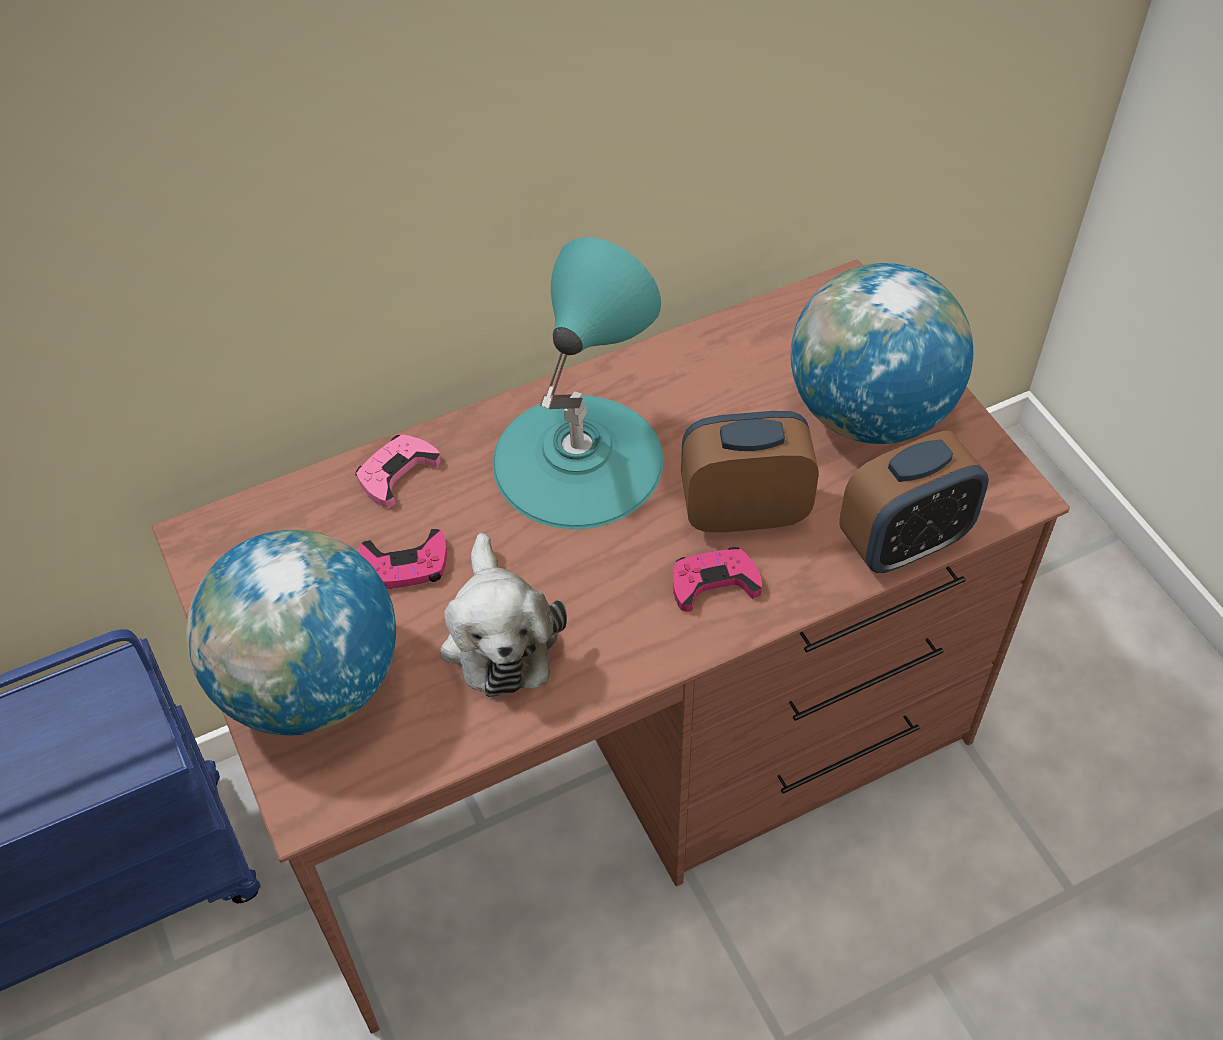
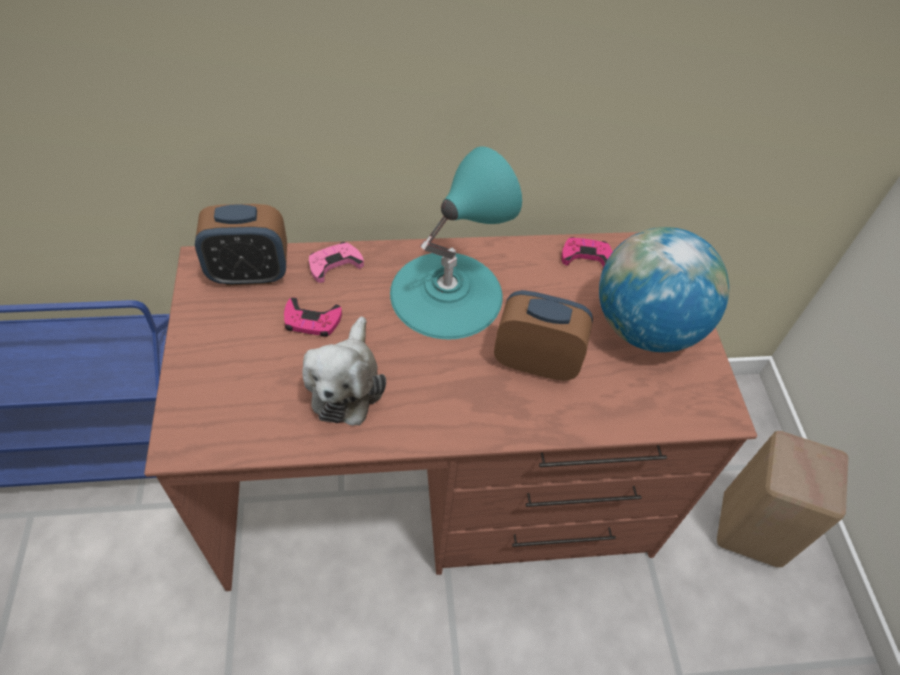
camera: 15 degrees right, 0 degrees up
(310, 683) = (219, 372): globe -> none
(714, 582) = (496, 399): pink game controller -> pink game controller (586, 256)
(904, 542) = (632, 418): alarm clock -> alarm clock (249, 273)
(1088, 654) = (749, 530): none -> beige stool

